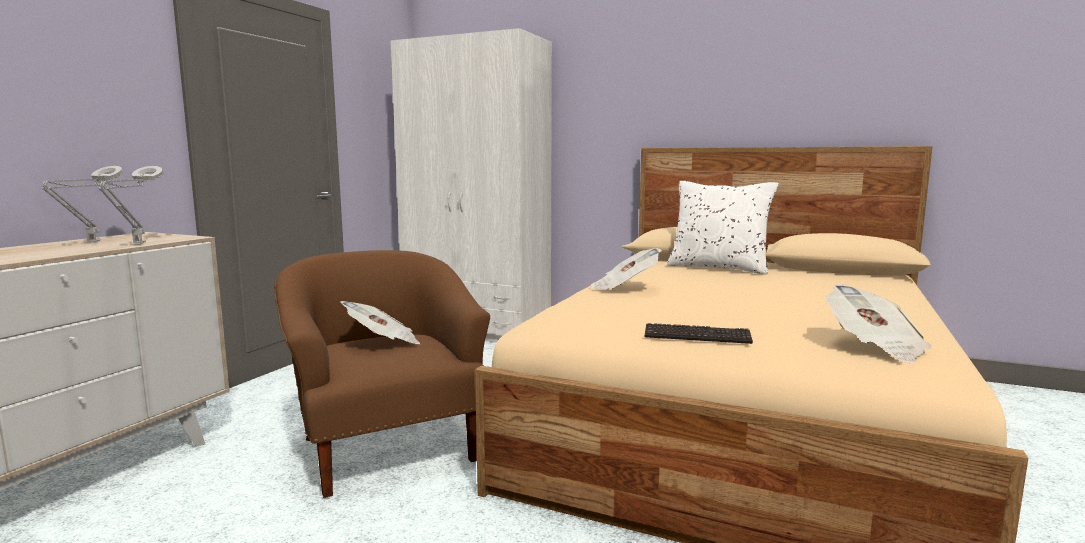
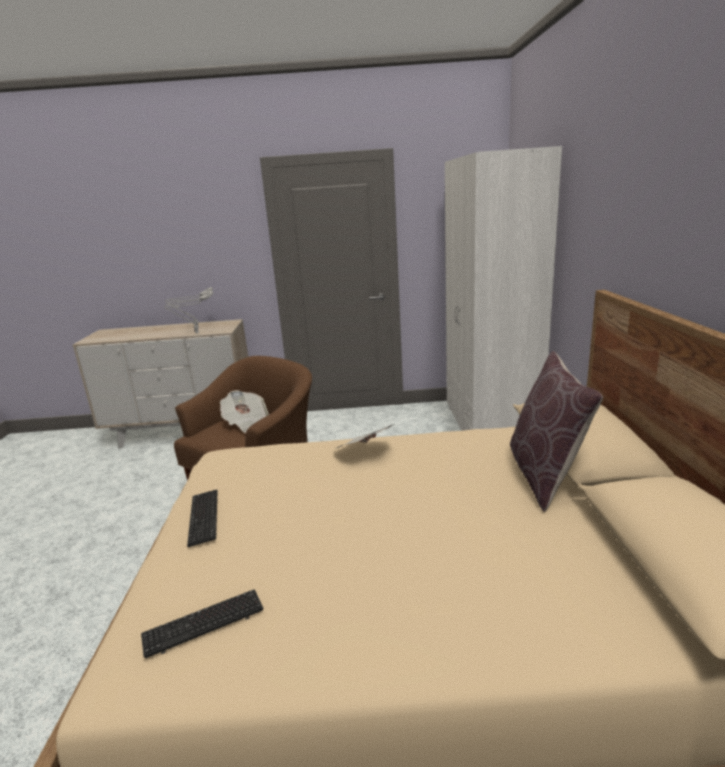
camera: 65 degrees right, 10 degrees up
(718, 268) = (545, 474): white pillow -> brown pillow
(875, 347) = (204, 624): newspaper -> keyboard

